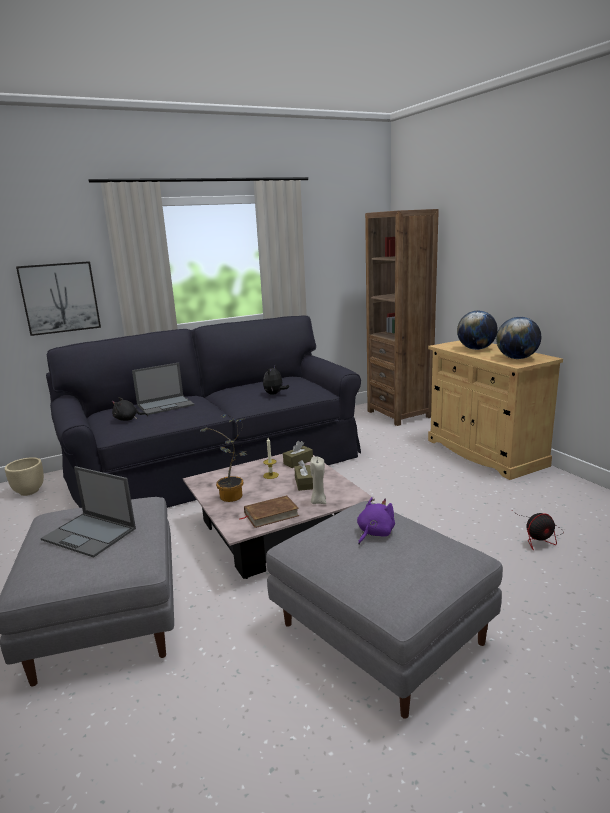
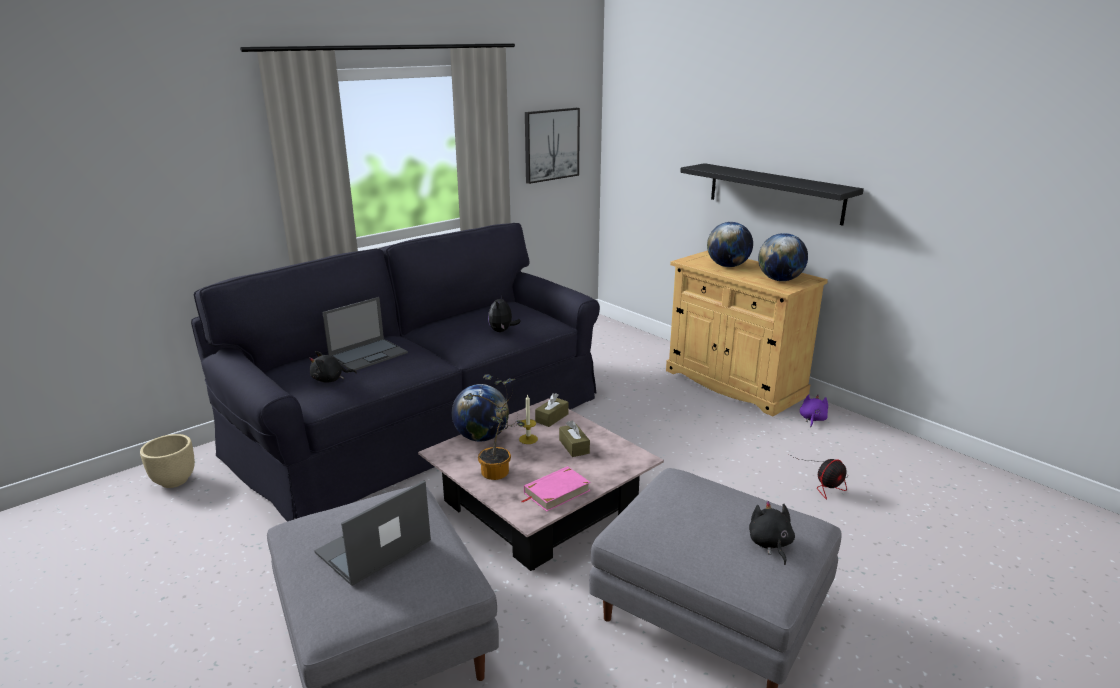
camera: 15 degrees left, 5 degrees up
(60, 298) = (199, 211): picture -> picture (551, 144)
(90, 534) = (372, 547): laptop -> laptop turned 120 degrees clockwise
(235, 471) = (481, 437): none -> globe
(271, 514) = (556, 492): brown book -> pink book
(318, 501) = (603, 470): beige candle -> none
(374, 533) = (706, 510): purple plush toy -> purple plush toy (812, 419)
(399, 414) = (618, 336): brown bookcase -> none
(418, 566) = (770, 544): none -> black plush toy
(518, 285) = (775, 193): none -> black shelf

